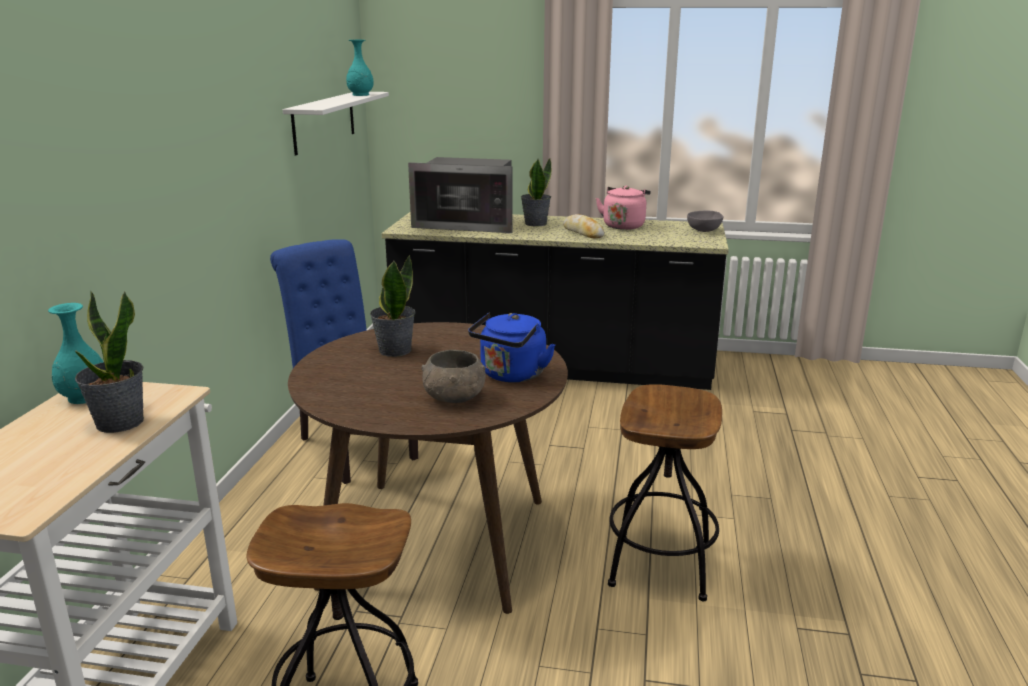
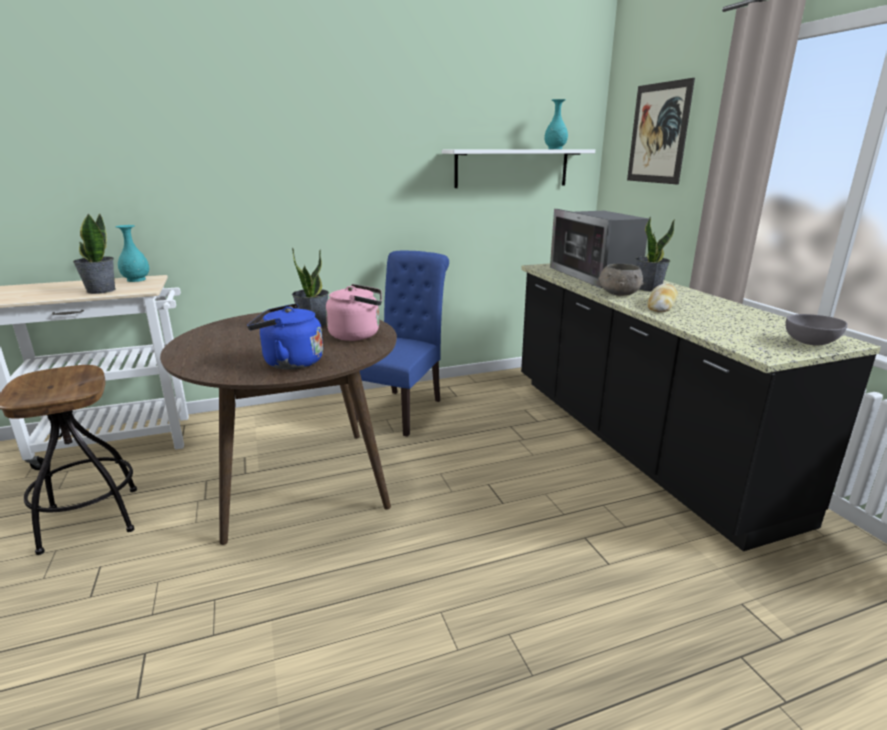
camera: 60 degrees right, 0 degrees up
(454, 398) = (232, 356): grey bowl -> grey bowl (619, 294)
(455, 74) = (658, 133): none -> picture
(624, 225) = (728, 312): pink kettle -> pink kettle (358, 335)
(660, 565) = (330, 612): brown stool -> none

